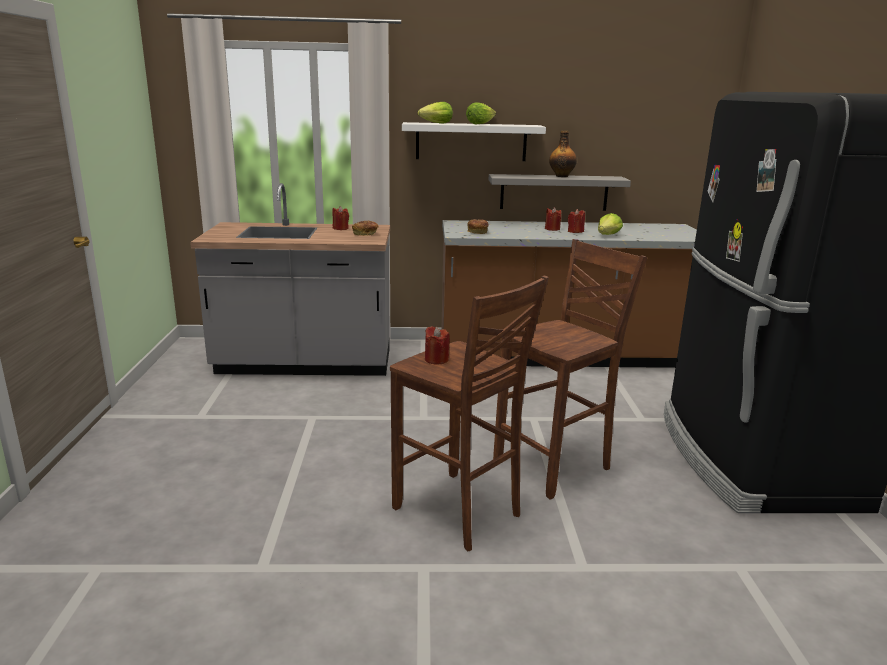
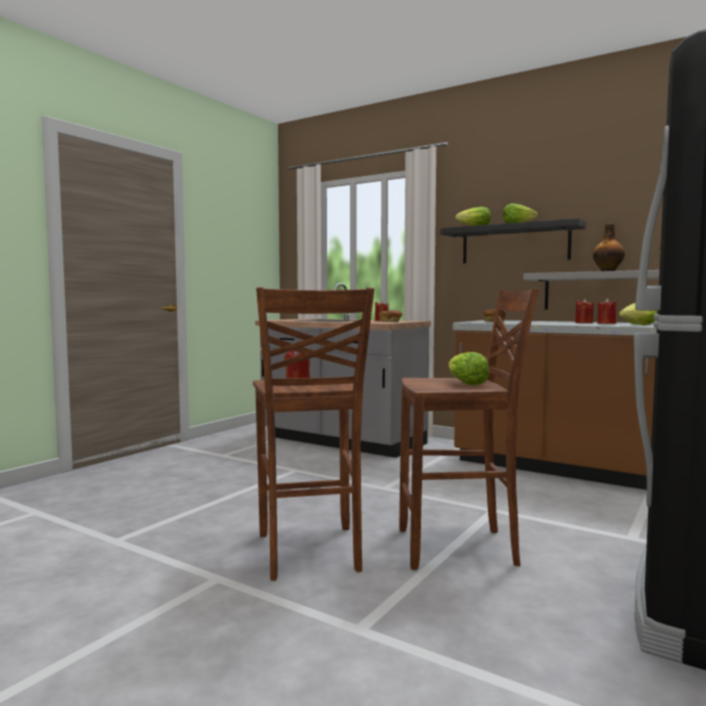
camera: 35 degrees right, 15 degrees down
(471, 142) = (515, 244): white shelf -> black shelf
(567, 333) = (465, 383): none -> lettuce

